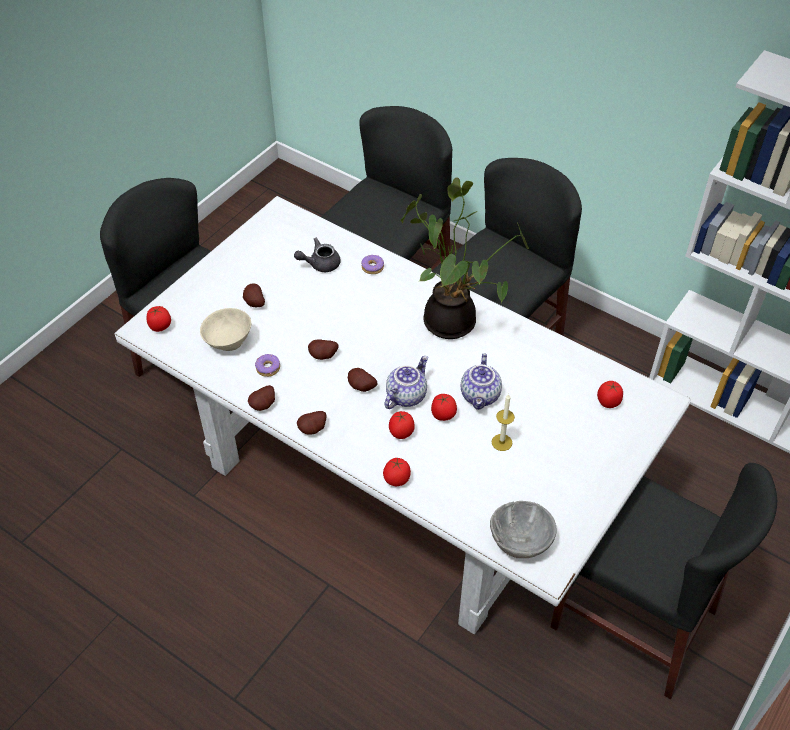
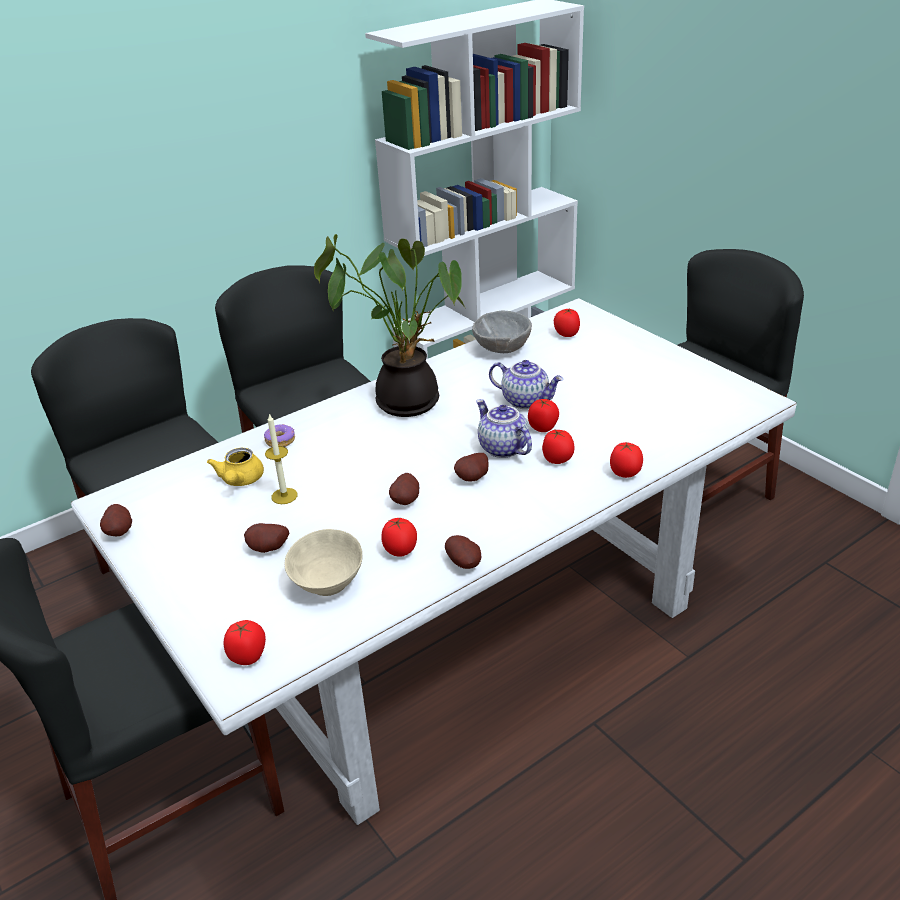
camera: 70 degrees left, 15 degrees down
(268, 368) = (400, 552): donut -> tomato
(313, 430) = (525, 526): potato -> potato (121, 532)
(320, 264) = (240, 481): grey teapot -> yellow teapot
(501, 442) = (595, 399): candle -> candle (284, 496)
(519, 542) = (726, 410): grey bowl -> grey bowl (502, 349)

